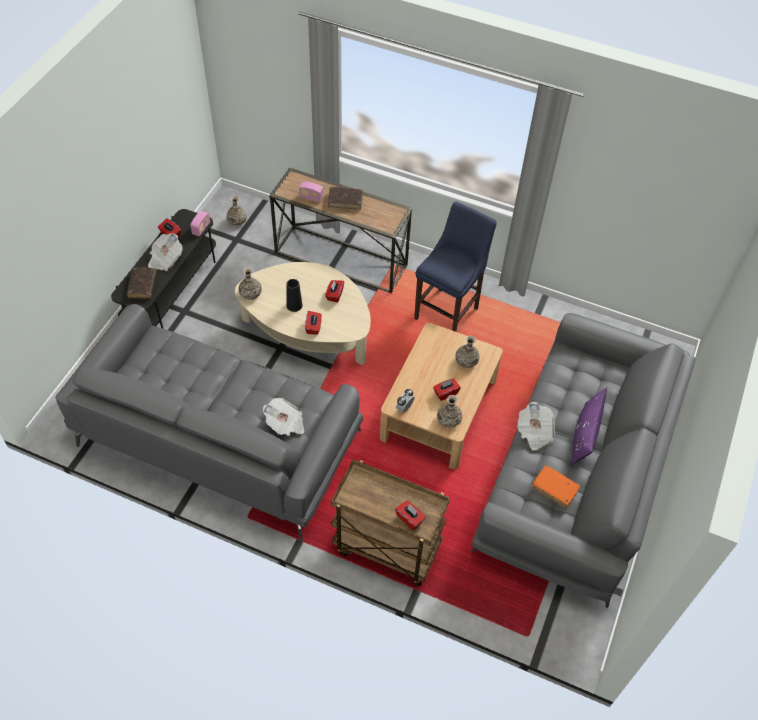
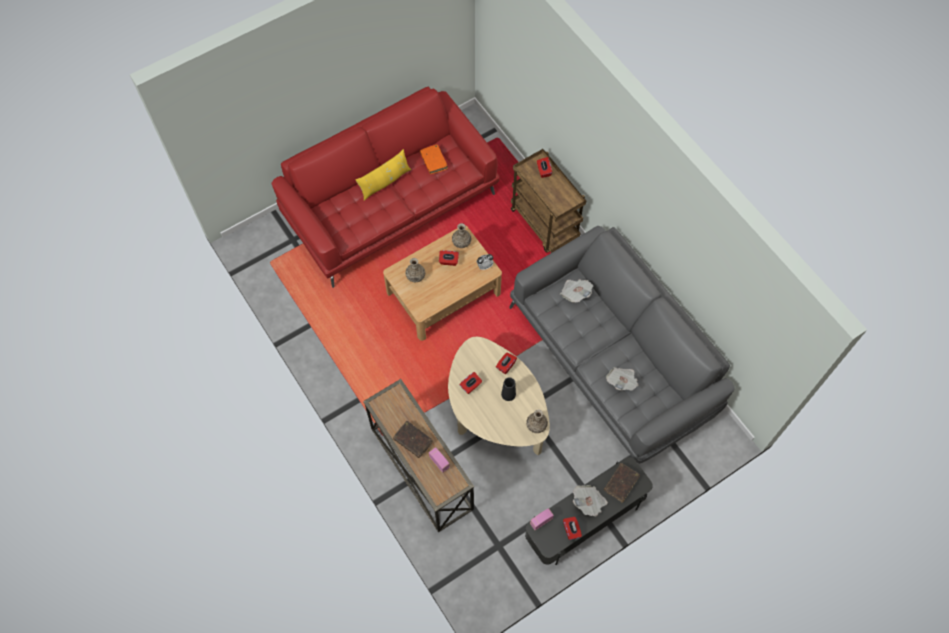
camera: 145 degrees left, 10 degrees up
(237, 221) = (485, 569): vase -> none
(448, 312) = (374, 365): blue stool -> none
(534, 432) = (415, 199): newspaper -> newspaper (622, 381)
(575, 473) = (391, 203): grey sofa -> red sofa
(584, 435) = (385, 182): purple pillow -> yellow pillow

